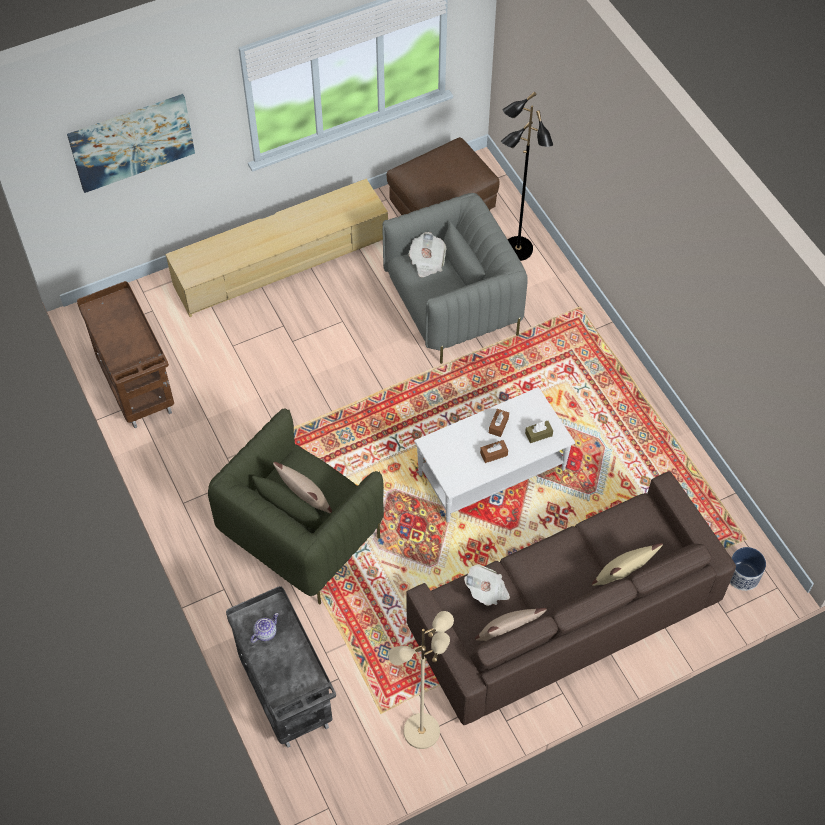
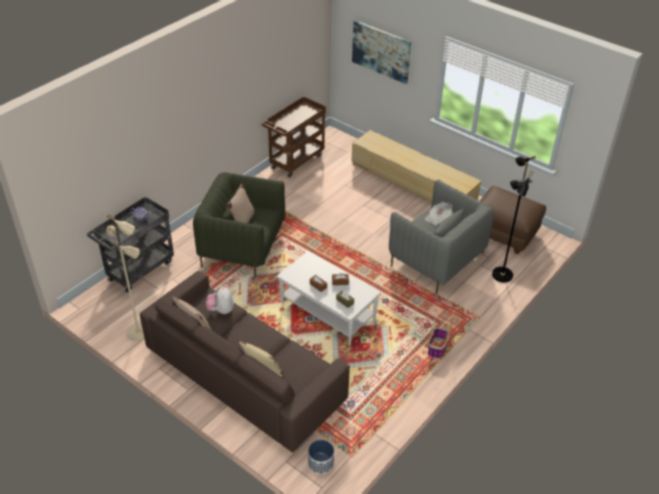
camera: 65 degrees right, 15 degrees down
(487, 591) = (221, 310): newspaper -> plush toy
(612, 376) = (437, 348): none -> basket

